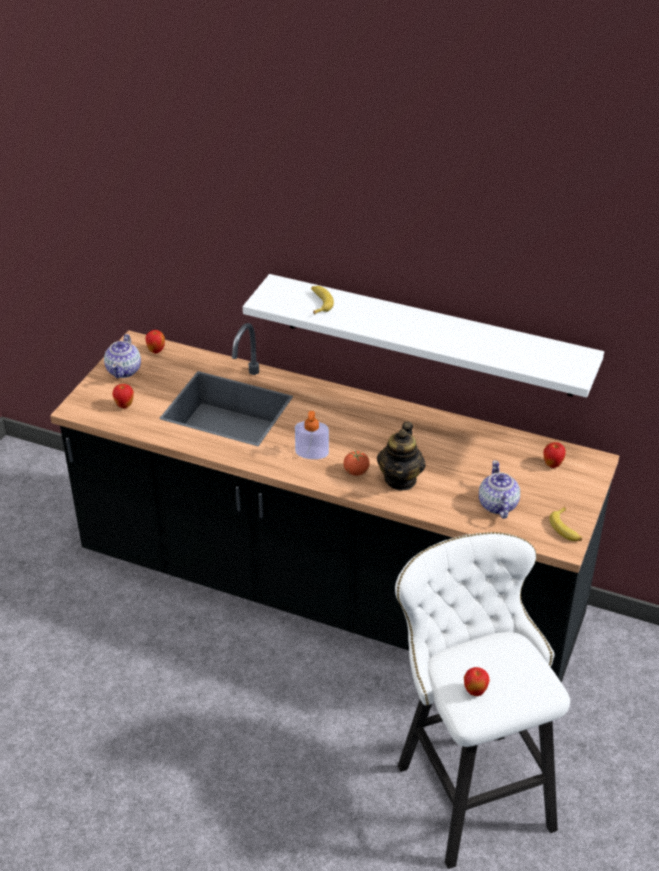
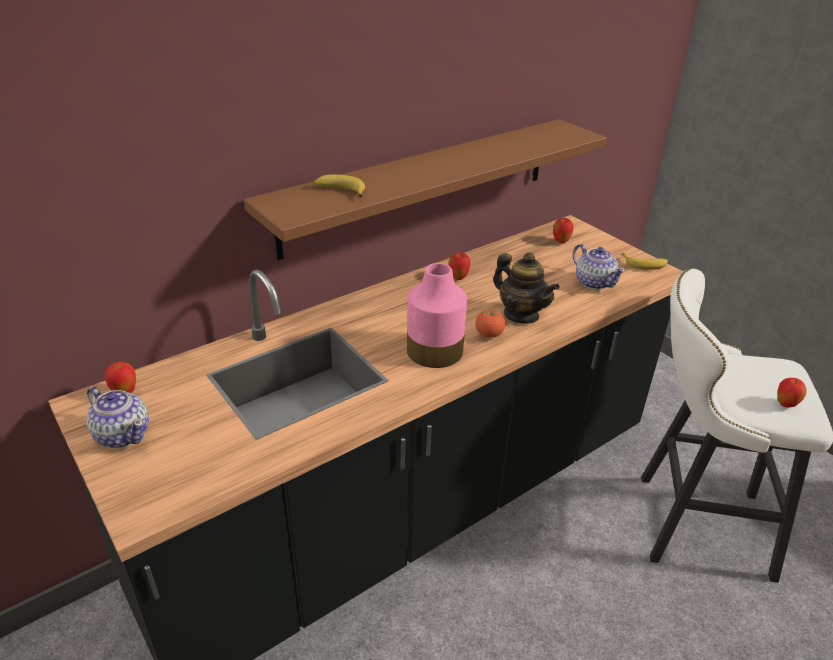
camera: 60 degrees left, 5 degrees down
(124, 406) = (194, 461): apple -> apple (458, 278)
(312, 452) = (434, 349): soap dispenser -> pink vase
(428, 335) = (422, 184): white shelf -> brown shelf
(497, 505) = (594, 282): teapot -> teapot turned 150 degrees counterclockwise

